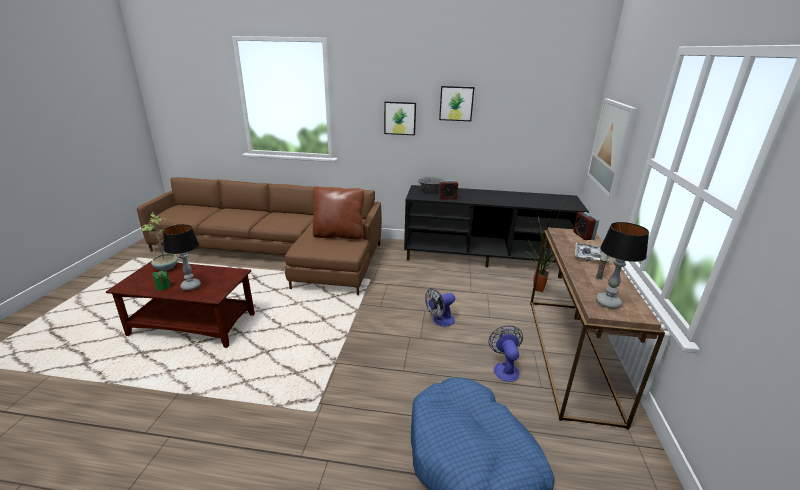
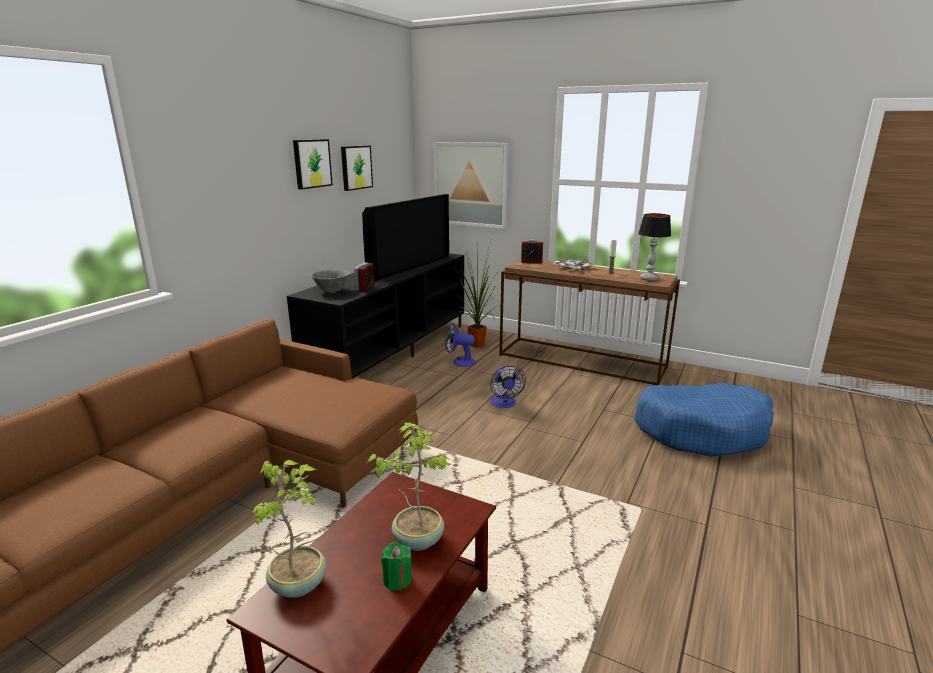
camera: 70 degrees left, 5 degrees down
(191, 286) = (417, 539): table lamp -> potted plant
(339, 235) = (327, 390): brown pillow -> none
(400, 118) = (252, 196): picture -> picture (355, 167)
(504, 368) = (592, 391): fan -> fan (459, 361)
(518, 200) = (409, 267): none -> television

